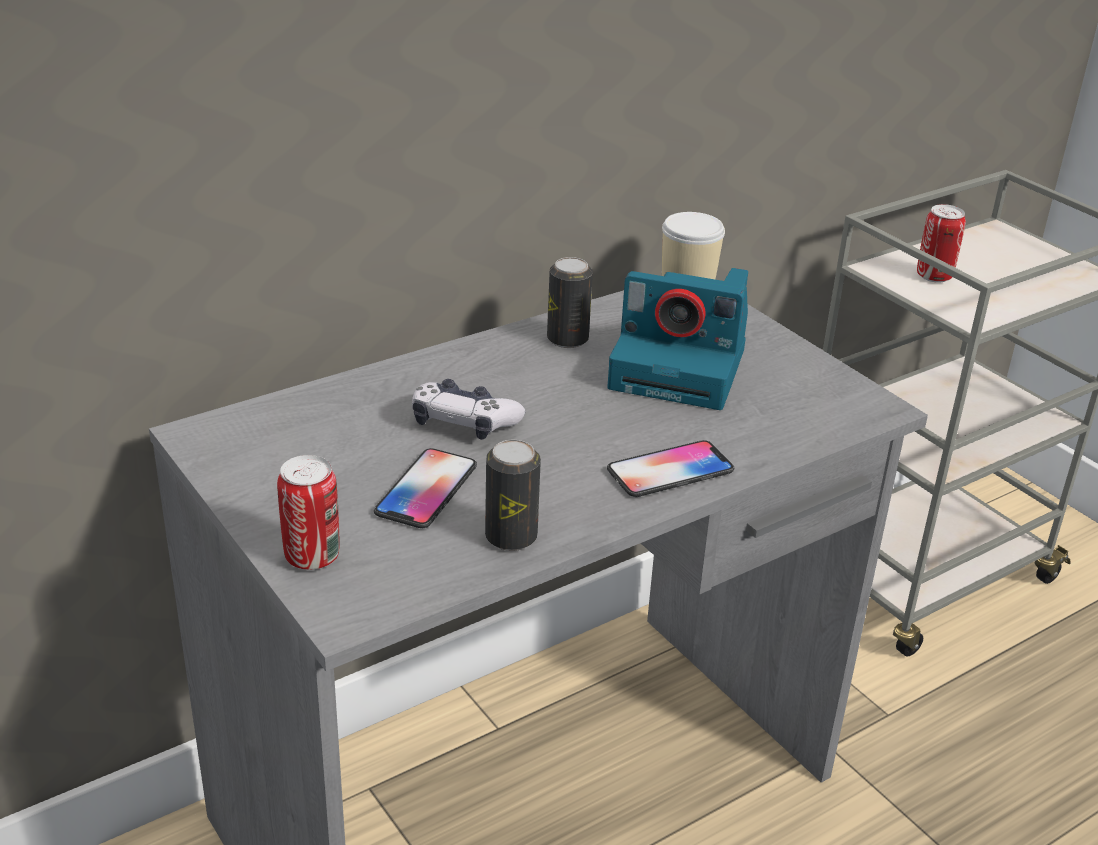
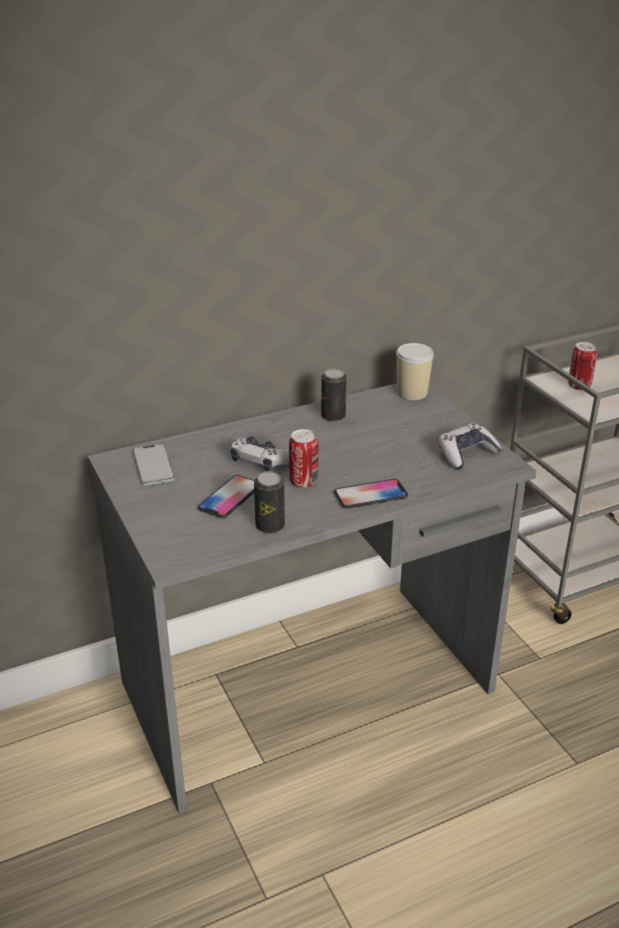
camera: 10 degrees right, 0 degrees up
(275, 440) = (153, 466): none -> phone
(312, 557) = (159, 530): can -> can (303, 482)
(681, 368) = (395, 436): camera -> none
(807, 392) = (466, 454): none -> game controller

